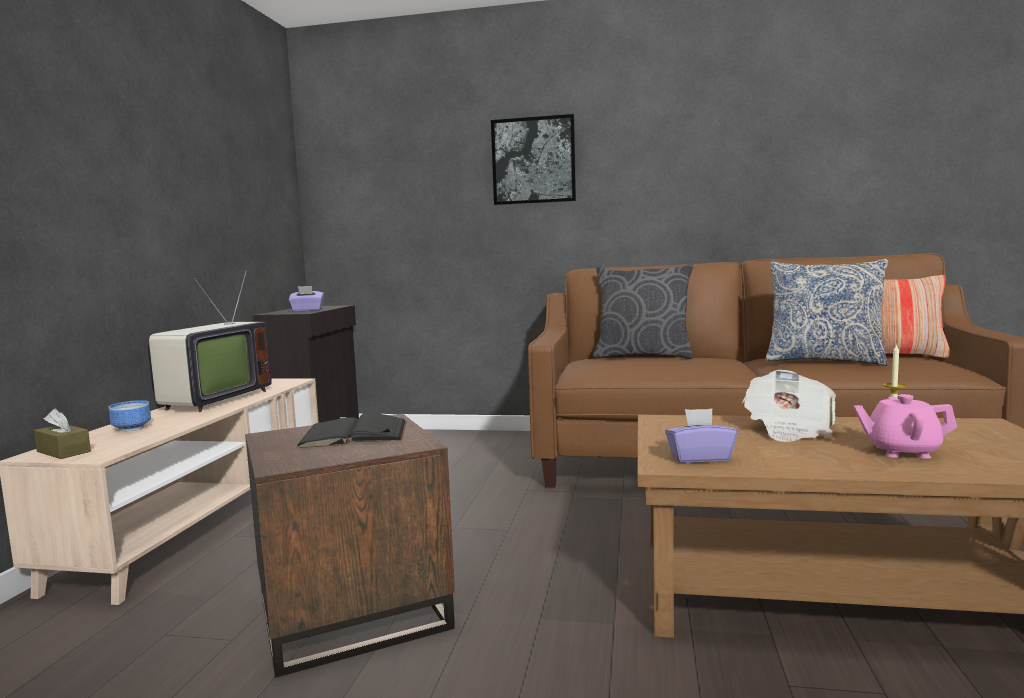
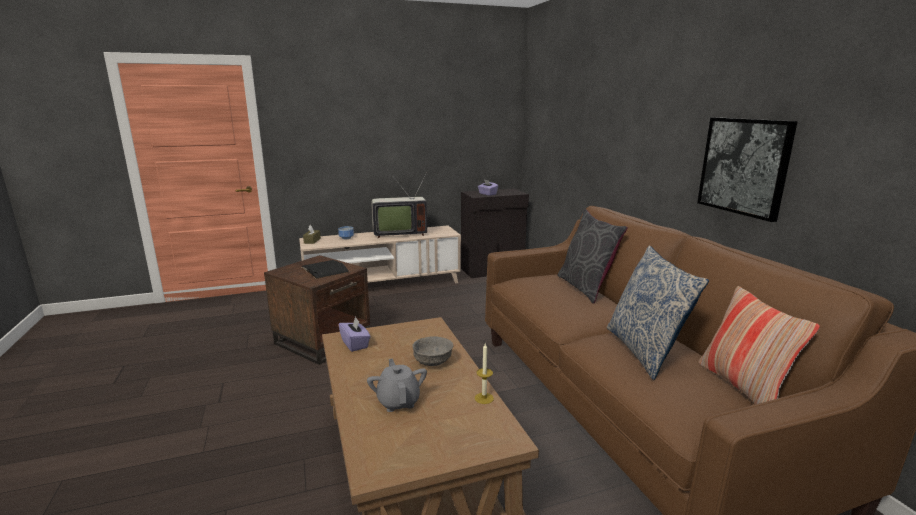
camera: 60 degrees right, 10 degrees up
(534, 161) = (616, 109): picture -> picture (744, 166)
(788, 430) = (432, 362): newspaper -> grey bowl
(902, 451) = (398, 401): pink teapot -> grey teapot

